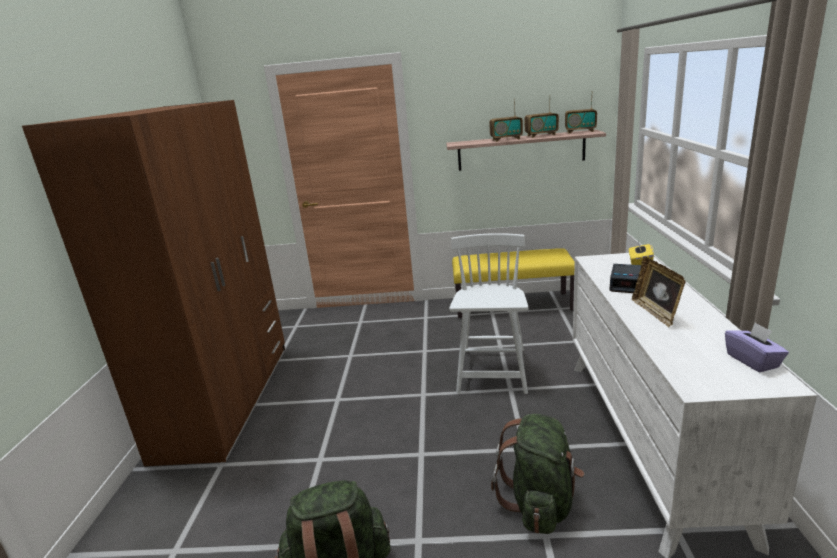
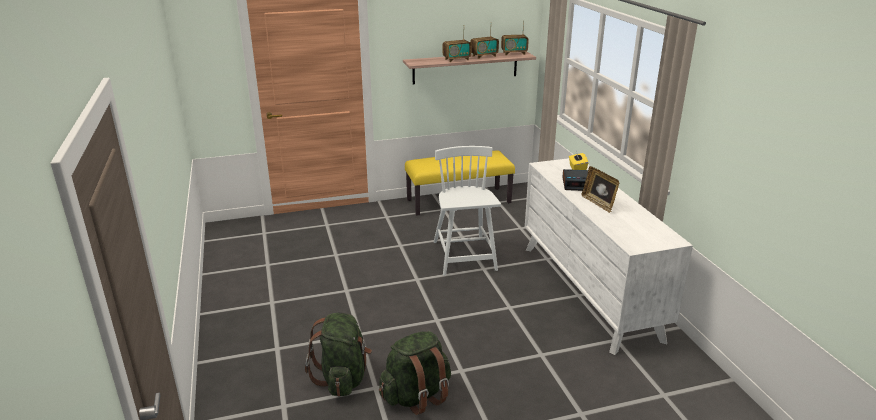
camera: 20 degrees left, 5 degrees up
(227, 398) = (242, 300): brown wardrobe -> none
(540, 503) = (532, 338): green backpack -> green backpack (343, 378)
(753, 361) = (659, 230): purple tissue box -> none

